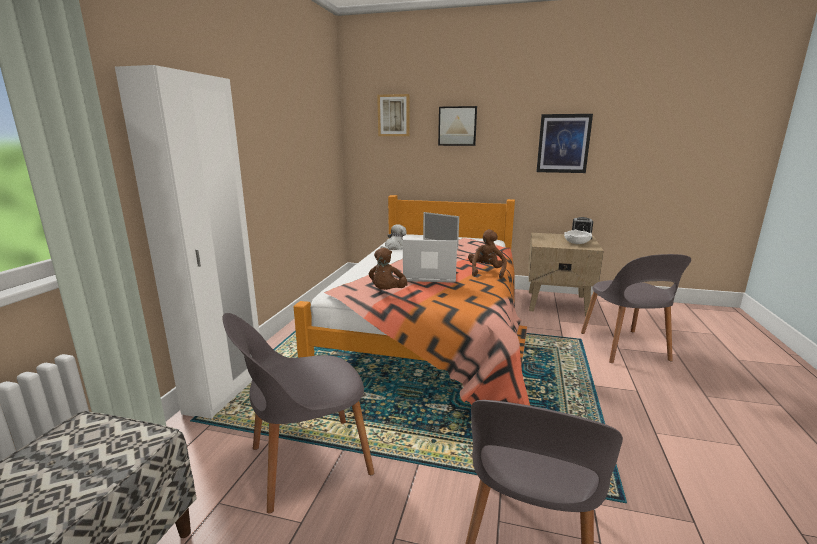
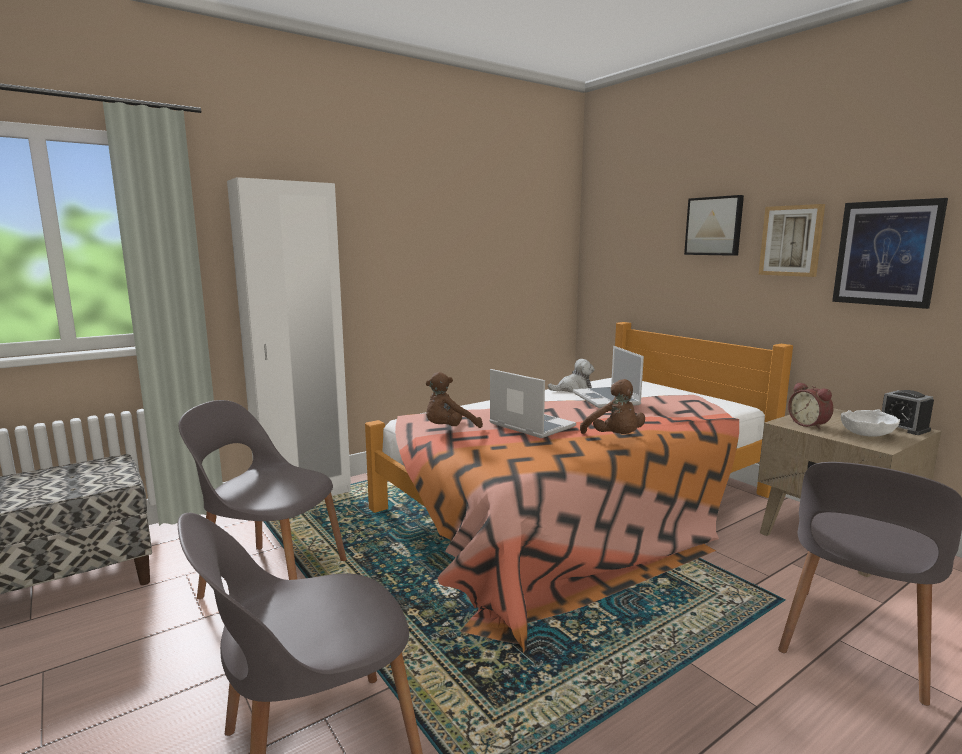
camera: 40 degrees right, 5 degrees down
(394, 115) = (635, 213): picture -> picture (791, 241)
(486, 272) = (614, 438): brown plush toy -> brown plush toy turned 105 degrees clockwise
(550, 243) = (809, 424): none -> alarm clock

